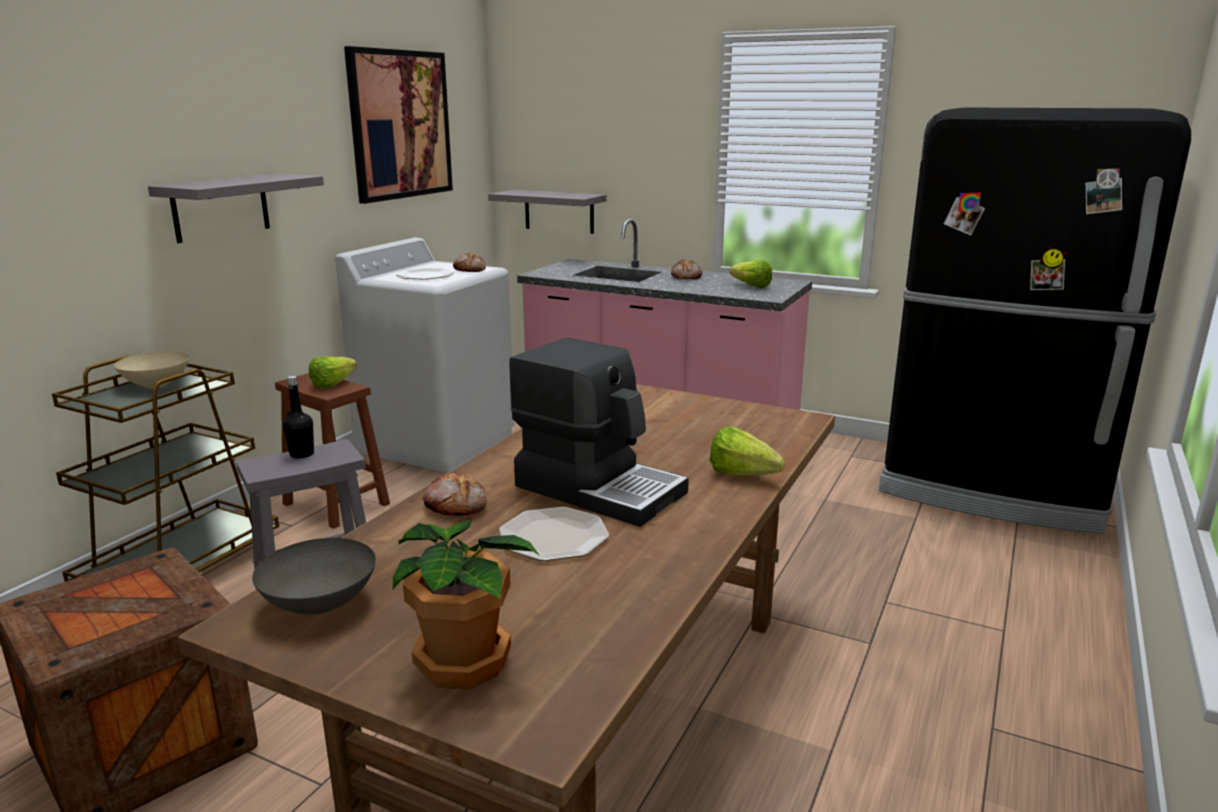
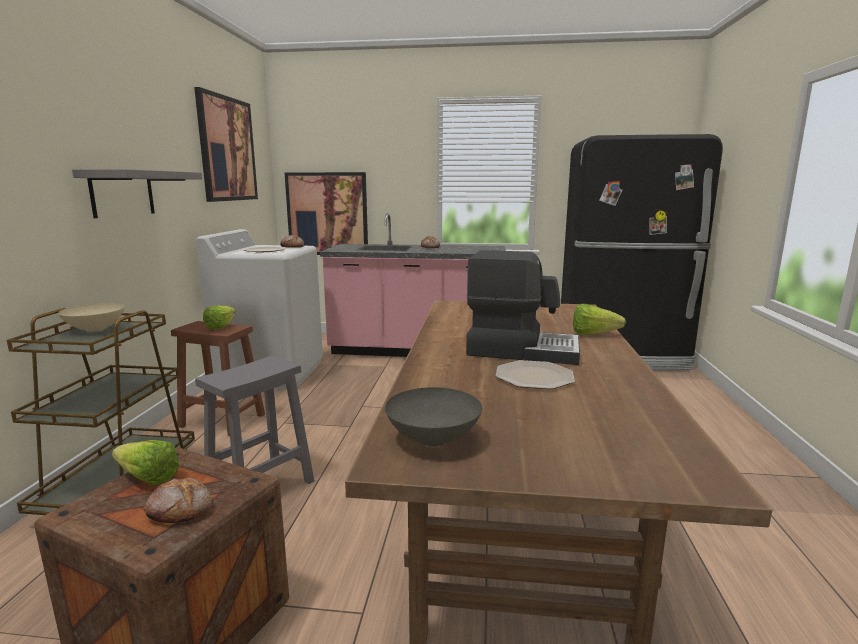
camera: 20 degrees left, 5 degrees down
(302, 454) = (246, 368): black bottle -> none
(456, 506) = (443, 370): bread -> bread (180, 509)
(465, 660) = (590, 451): potted plant -> none
(559, 211) = (327, 214): grey shelf -> picture
(748, 286) = (474, 249): lettuce -> lettuce (145, 477)

